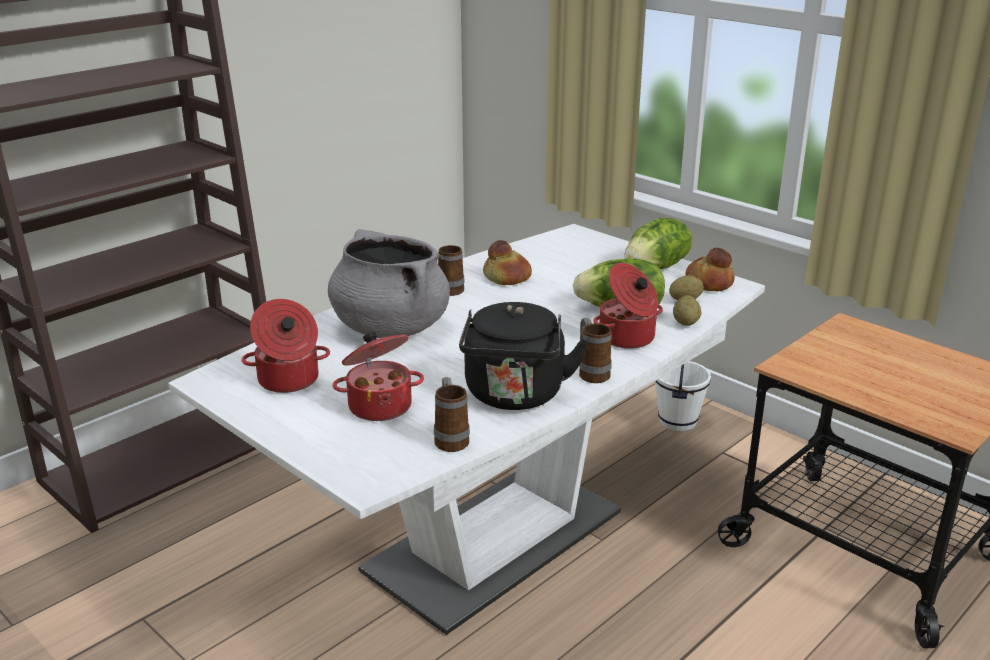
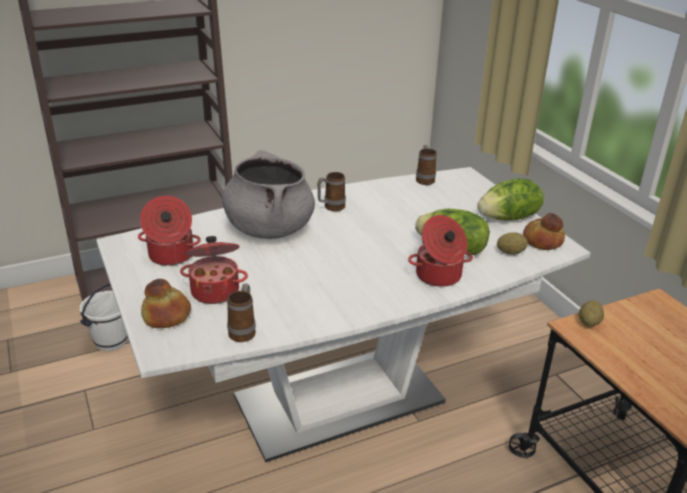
camera: 20 degrees right, 5 degrees up
(507, 277) = (385, 203): bread -> bread (167, 315)
(515, 396) = (315, 306): black kettle -> none
(591, 373) = (388, 300): mug -> mug (425, 179)
(677, 421) = (532, 338): white bucket -> white bucket (111, 341)
(686, 323) = (496, 273): potato -> potato (589, 322)

